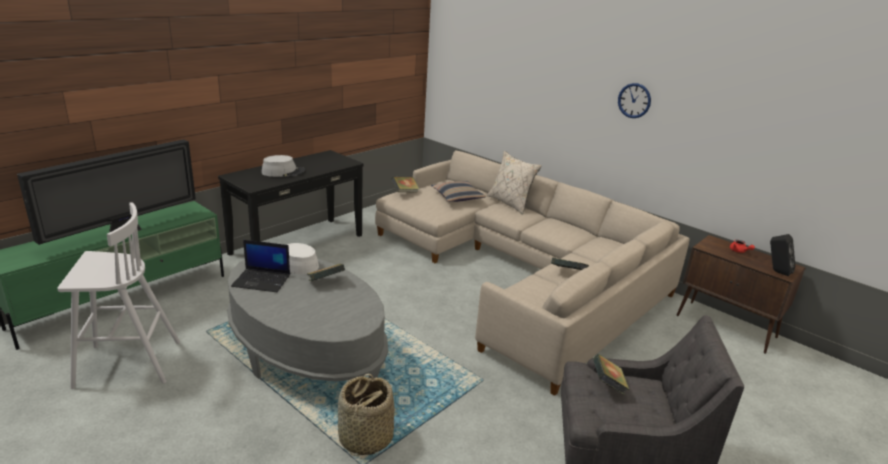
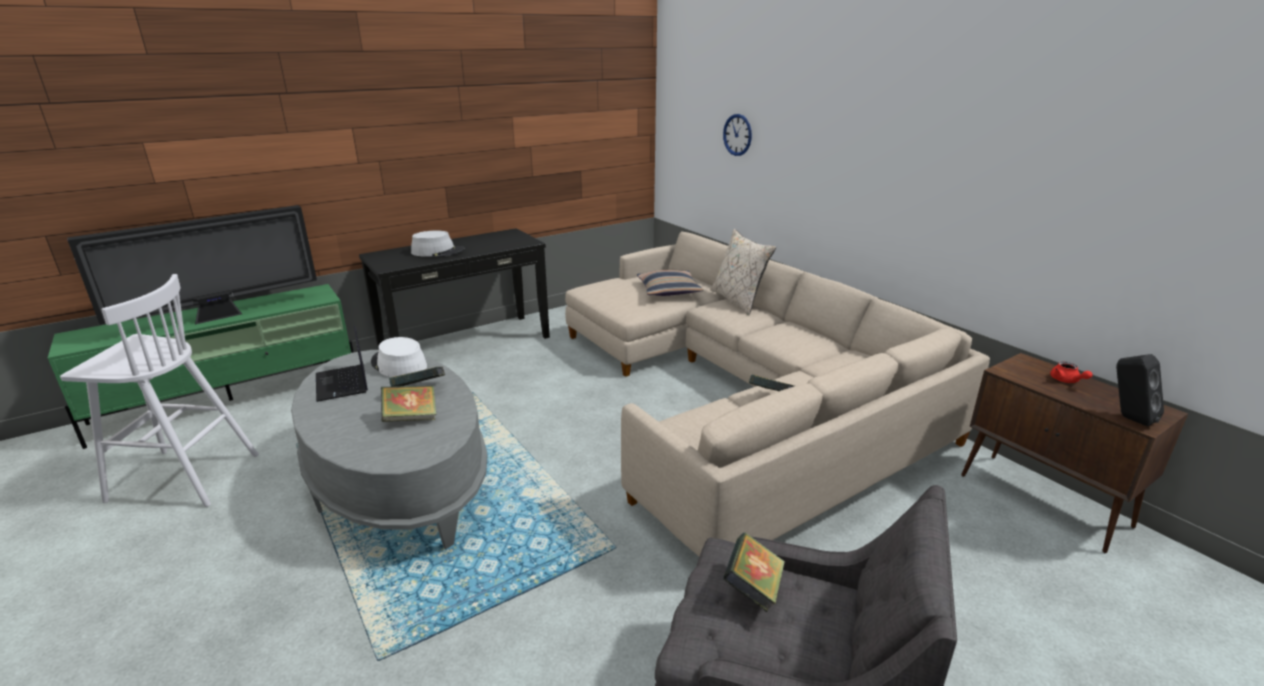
camera: 15 degrees right, 0 degrees up
(262, 281) = (342, 383): laptop -> laptop turned 45 degrees clockwise
(365, 438) = (405, 617): basket -> none
(405, 192) = (603, 283): book -> book (411, 418)
(634, 100) = (908, 147): wall clock -> wall clock (737, 135)

